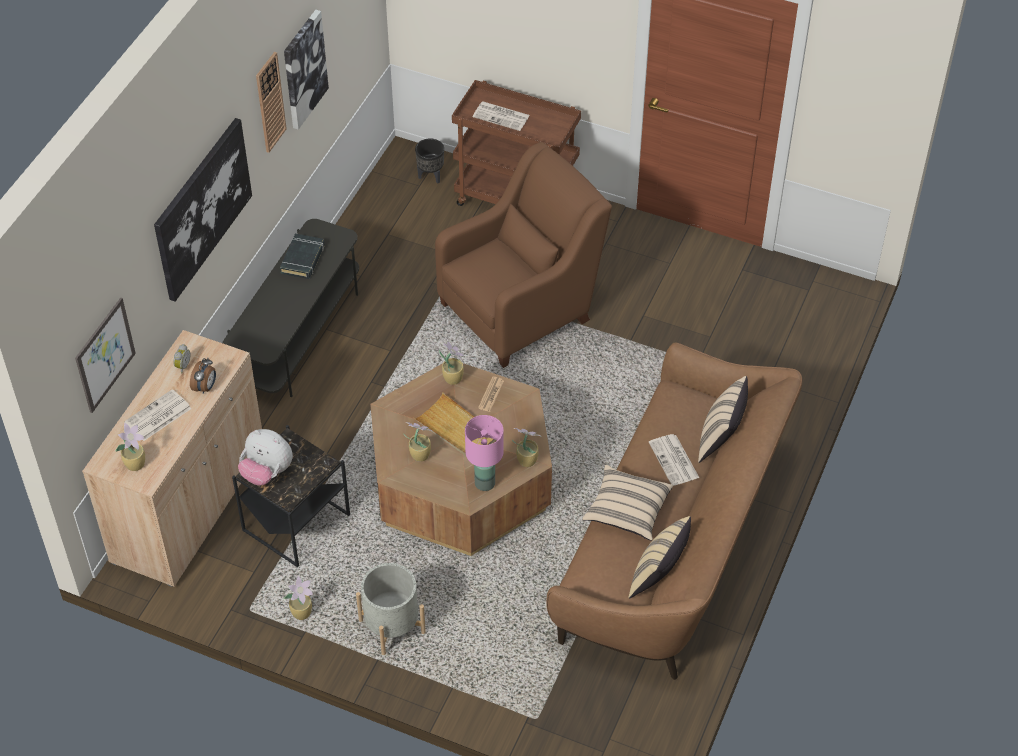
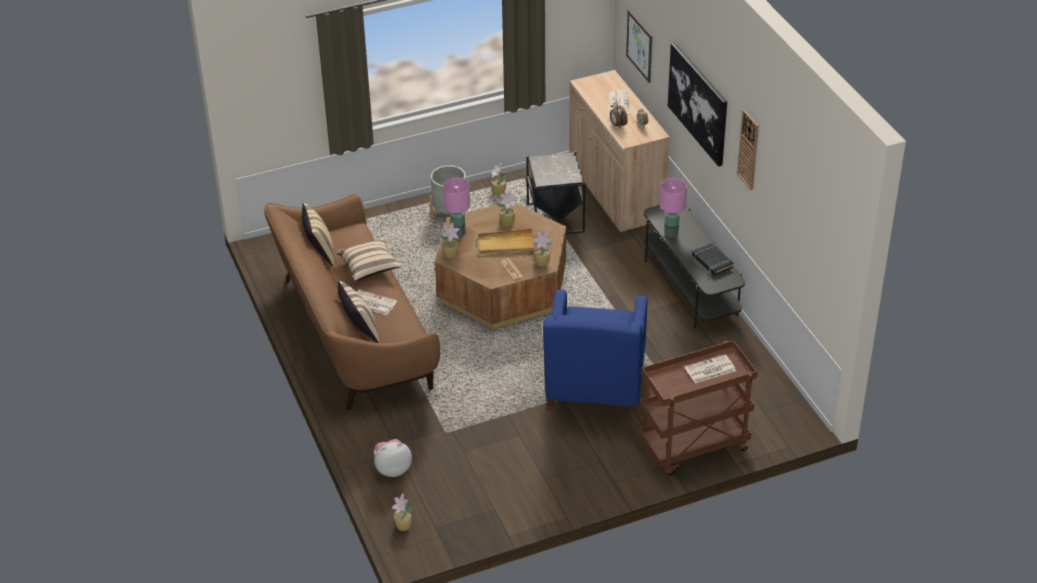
camera: 135 degrees right, 10 degrees down
(136, 463) = (596, 85): potted plant -> potted plant (403, 527)
(267, 472) = (562, 161): plush toy -> plush toy (392, 469)
(289, 316) = (671, 233): none -> pink table lamp
(303, 69) = (774, 188): picture -> none
(431, 176) = (766, 422): black planter -> none
(521, 308) = (594, 387): brown armchair -> blue armchair

